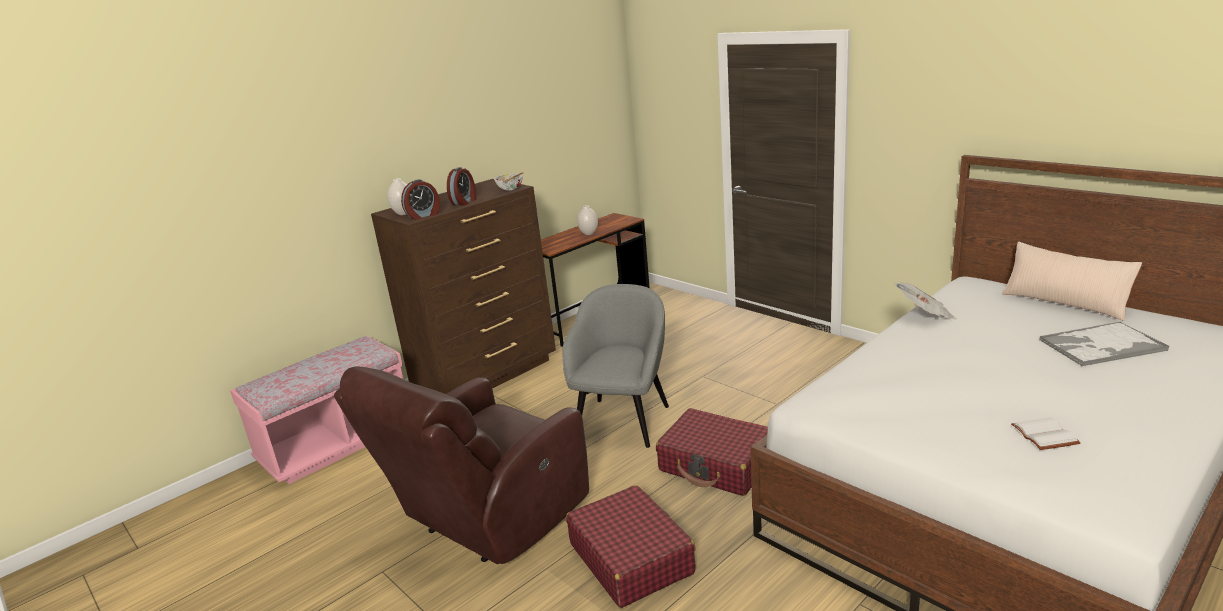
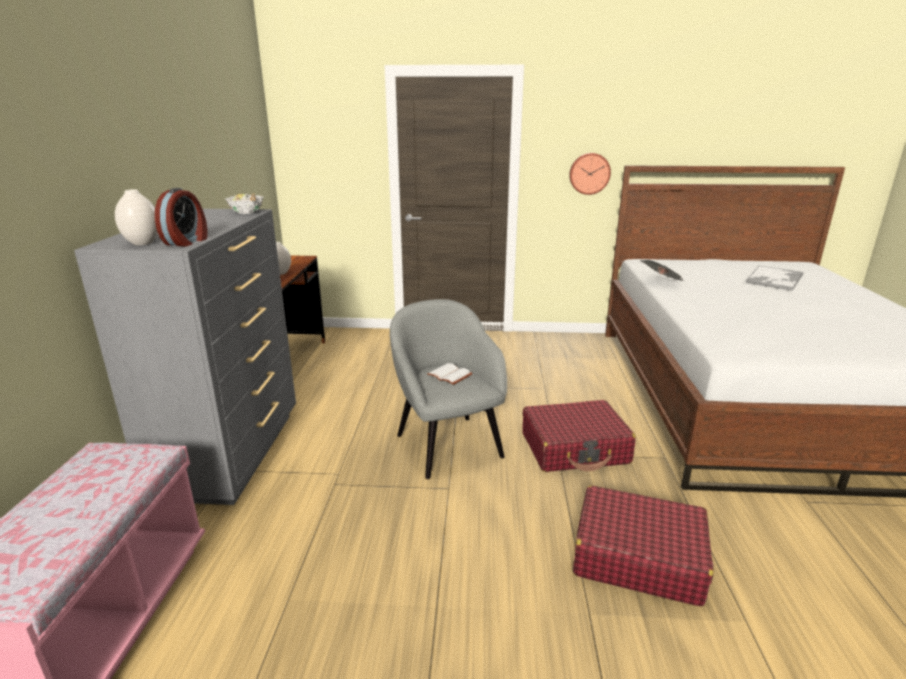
camera: 45 degrees left, 0 degrees up
(465, 202) = (214, 226): alarm clock -> none
(487, 375) = (232, 453): brown dresser -> grey dresser
(487, 521) = (460, 602): brown armchair -> none
(925, 160) = (589, 173): none -> wall clock
(1046, 435) = (866, 328): white book -> white book (451, 375)
(1064, 302) = (709, 262): beige pillow -> none

